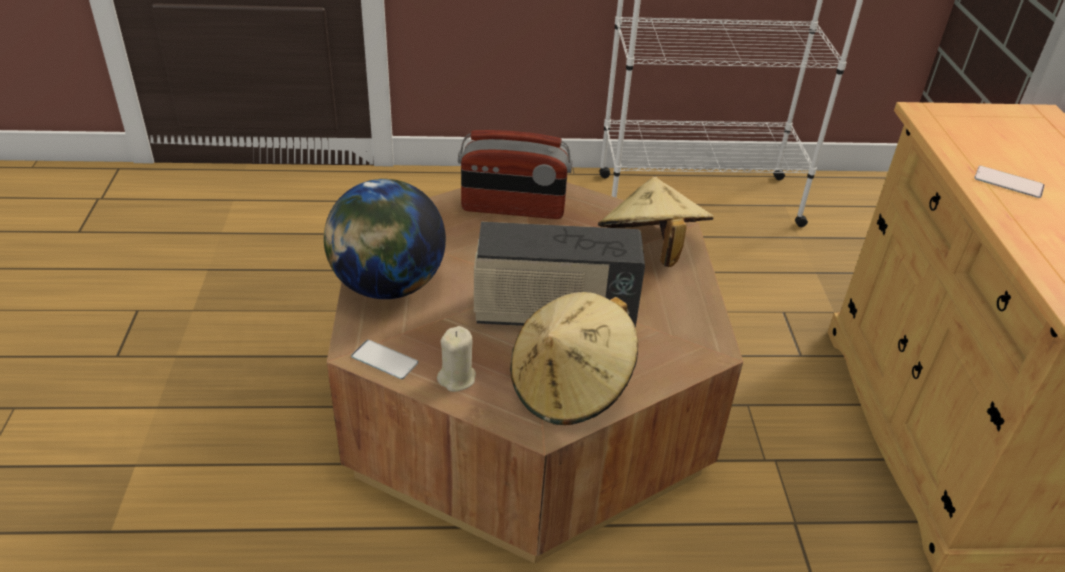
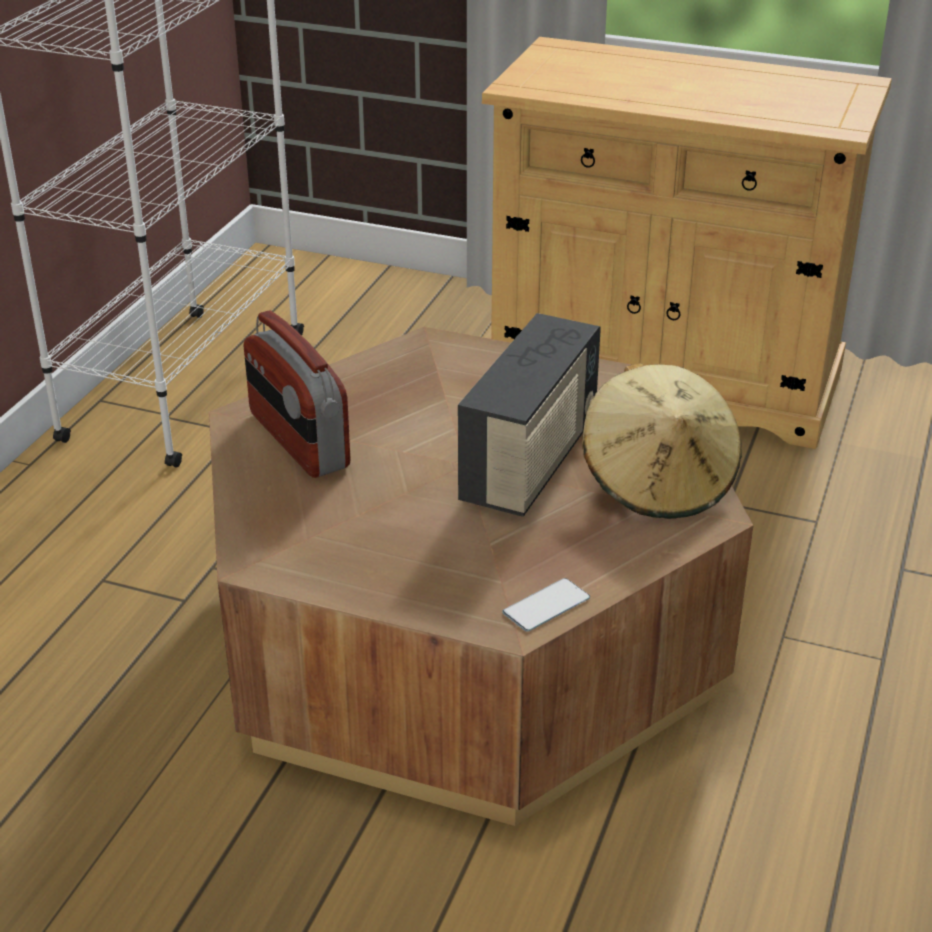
camera: 65 degrees left, 5 degrees down
(387, 286) = (396, 576): globe -> none
(457, 378) = (607, 556): beige candle -> none
(513, 209) = (297, 441): radio -> radio turned 120 degrees clockwise
(650, 250) = (453, 369): beige hat -> none
(1008, 182) = (656, 95): phone -> none

